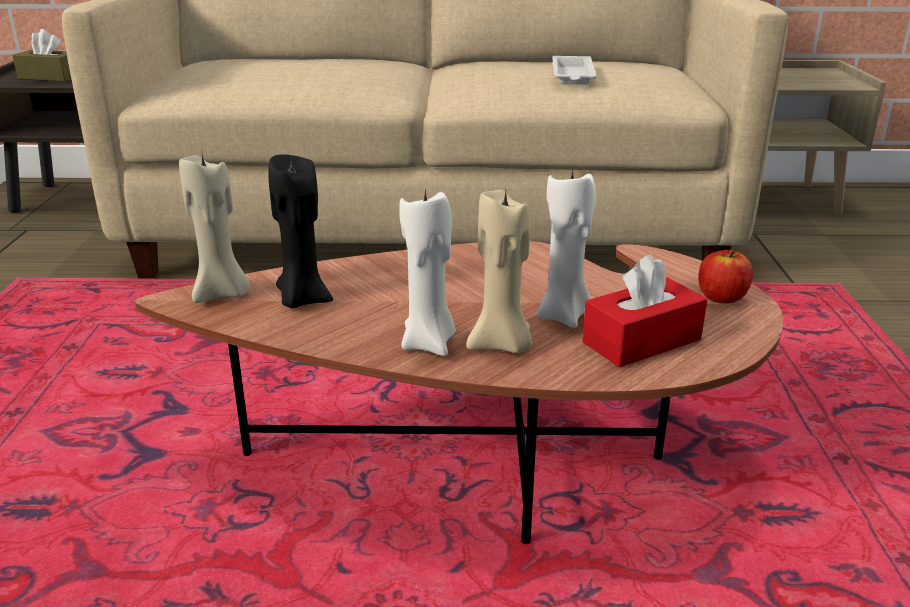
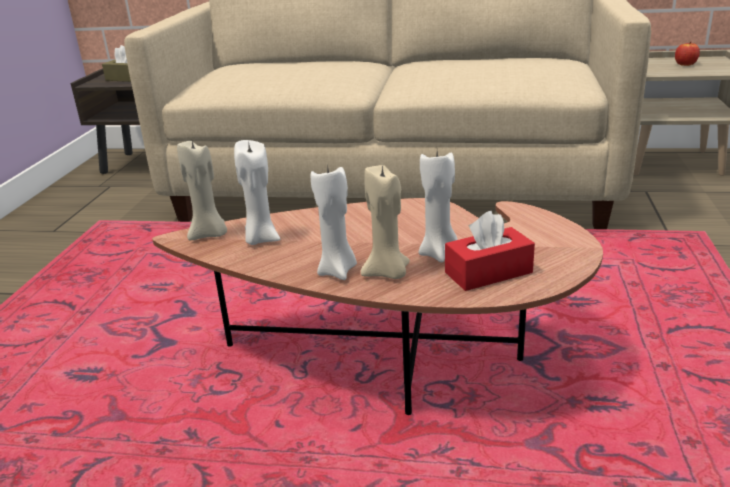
camera: 10 degrees right, 0 degrees up
(302, 300) = (261, 239): black candle -> white candle
(573, 76) = (490, 71): white tray -> none
(721, 297) = (560, 242): apple -> apple (685, 64)

